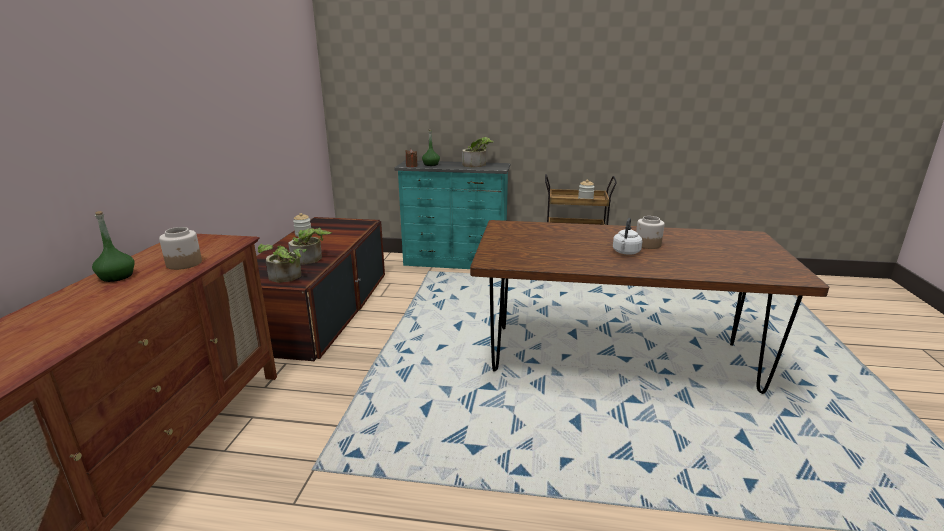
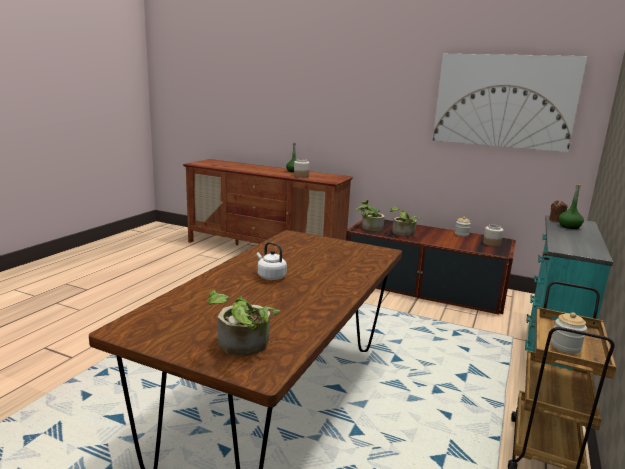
camera: 105 degrees right, 5 degrees down
(274, 69) = (504, 101): none -> picture
(477, 164) = (584, 244): potted plant -> potted plant (242, 347)
(648, 244) = (283, 292): jar -> jar (491, 244)

